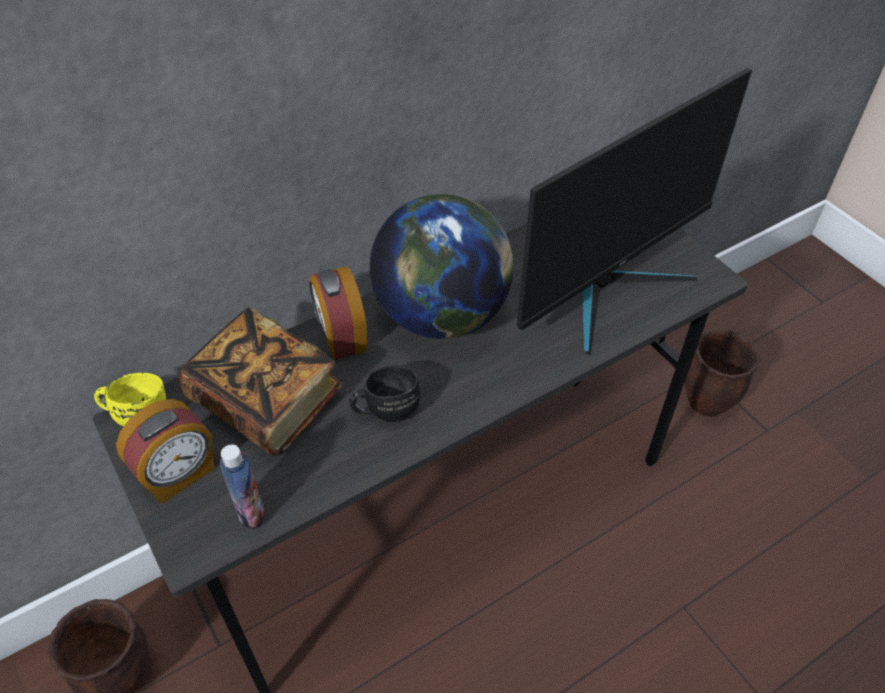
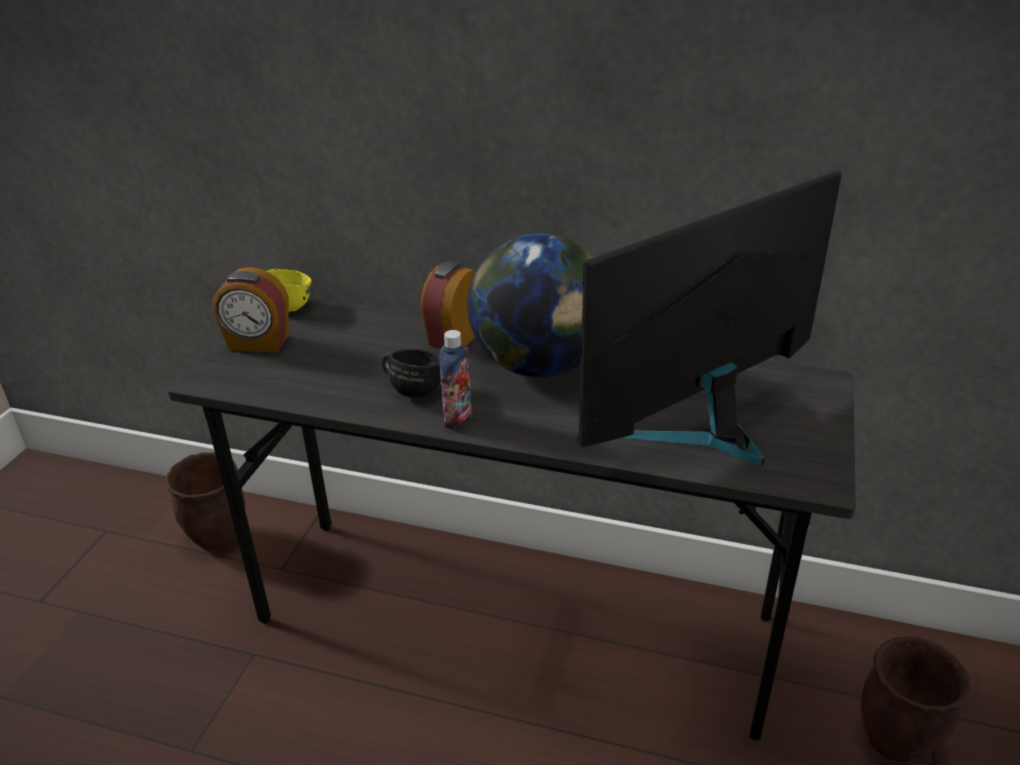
camera: 50 degrees right, 15 degrees down
(251, 512) = (257, 384): bottle -> bottle (458, 419)
(267, 400) = (358, 340): book -> none
(608, 287) = (703, 427): monitor -> monitor turned 135 degrees clockwise

